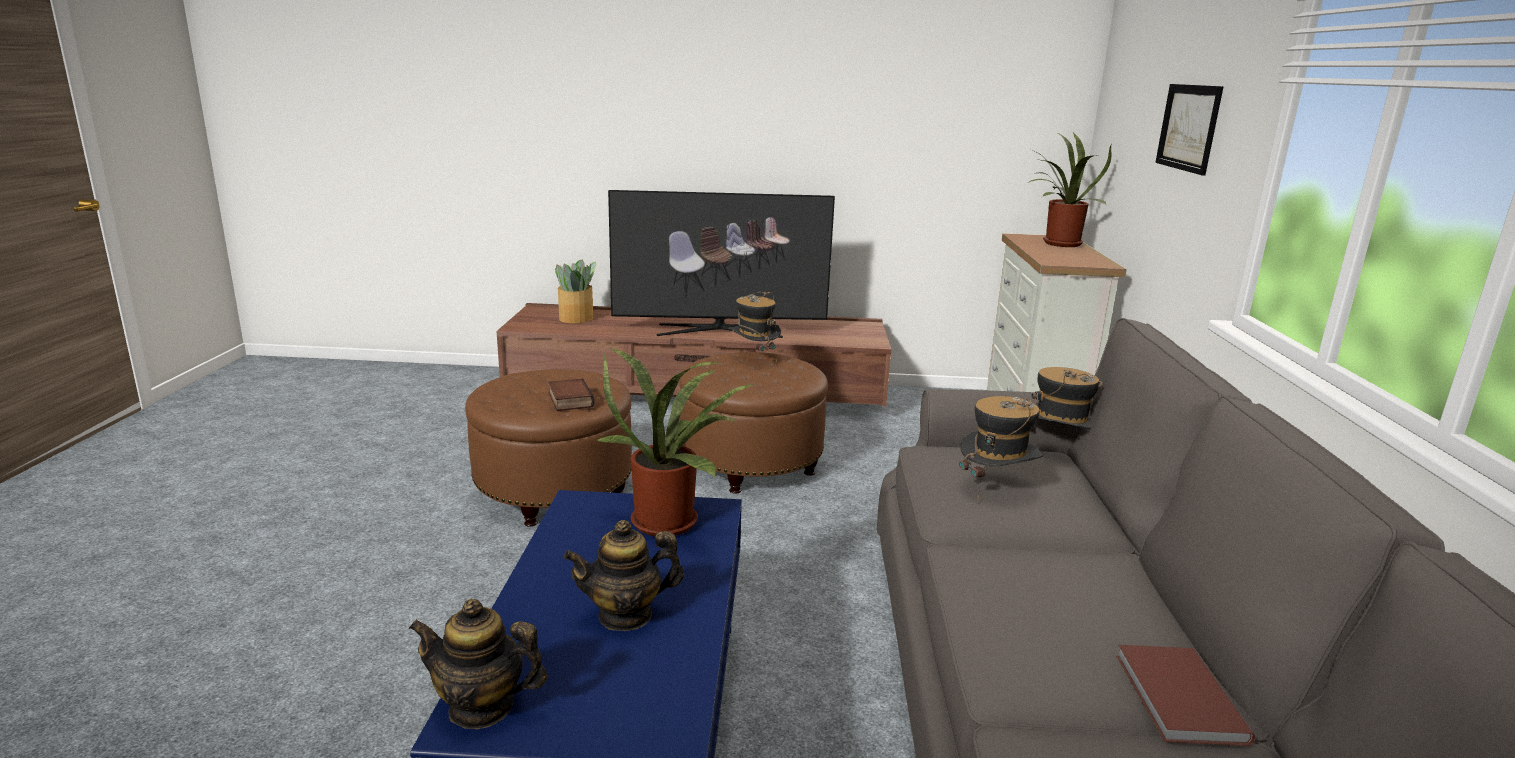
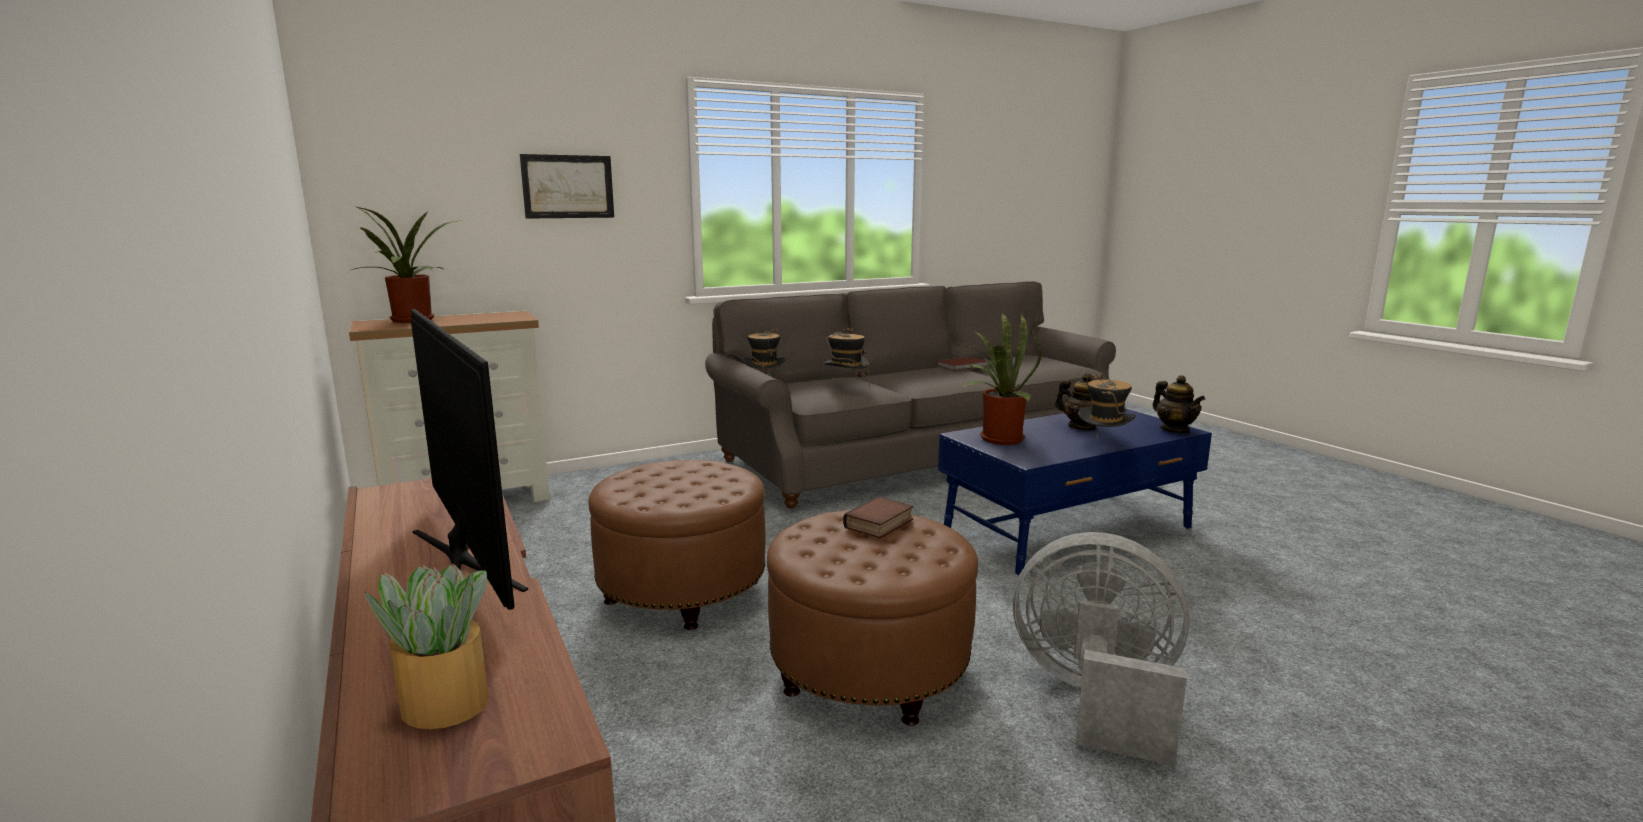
camera: 120 degrees left, 5 degrees down
(391, 552) = (1096, 699): none -> grey fan
(754, 358) = (633, 490): hat -> hat (1103, 446)

